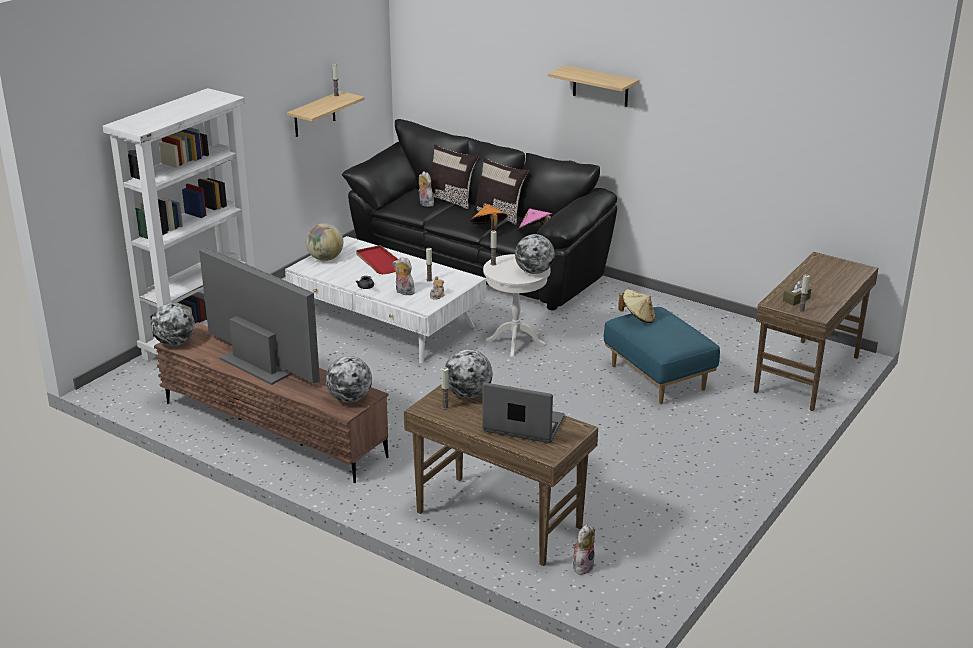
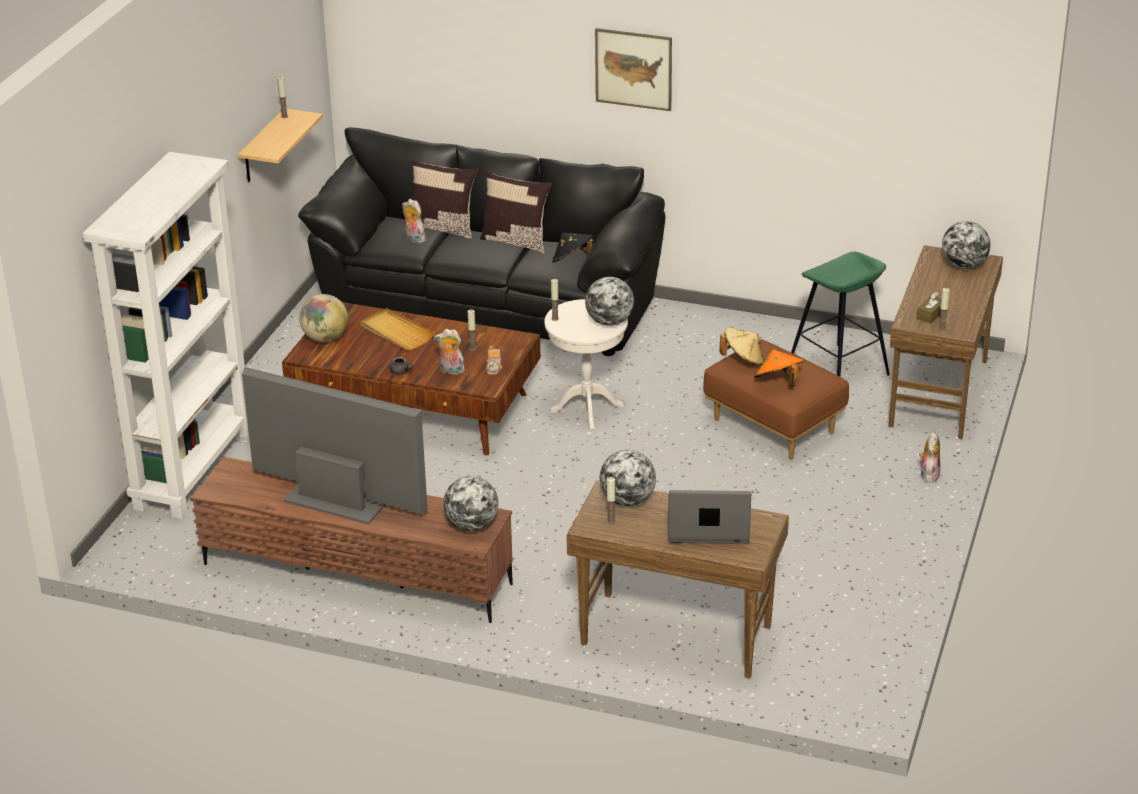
camera: 15 degrees left, 5 degrees up
(175, 343) = (215, 490): globe -> globe (964, 266)
(379, 262) = (396, 332): red tray -> beige tray
(386, 323) = (415, 408): white coffee table -> brown coffee table
(489, 229) = (513, 265): orange hat -> orange hat (778, 382)
(535, 233) = (572, 261): pink hat -> black hat
(582, 566) = (790, 670): plush toy -> plush toy (928, 474)
(600, 86) = (633, 69): shelf -> picture
(659, 378) = (775, 426): blue ottoman -> brown ottoman
(728, 347) = (837, 372): none -> green stool

